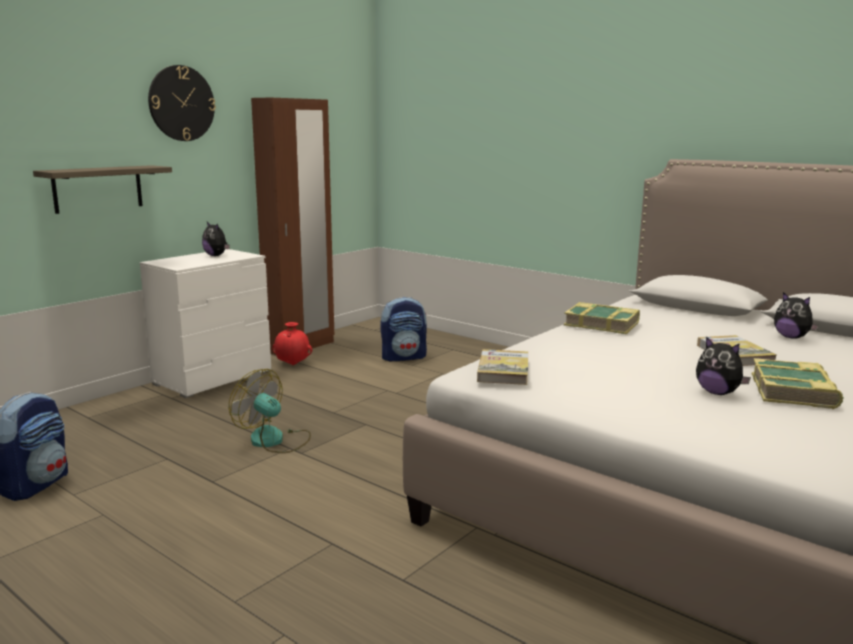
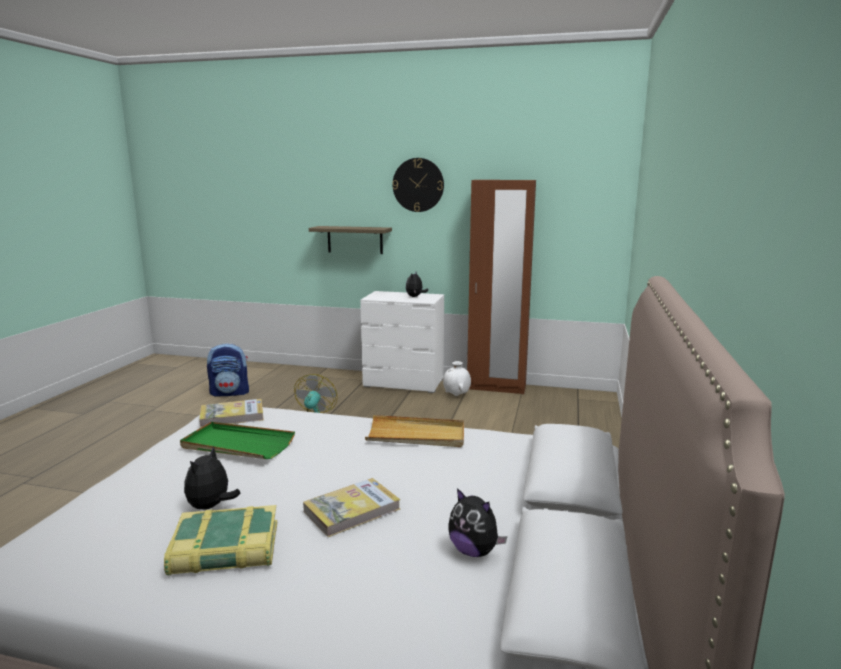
camera: 65 degrees right, 0 degrees up
(293, 364) = (456, 395): red vase -> white vase
(404, 357) = (526, 425): backpack -> none
(591, 373) = (237, 445): none -> green tray
(601, 324) = (416, 435): book -> beige tray
(791, 337) = (474, 551): plush toy -> plush toy turned 75 degrees counterclockwise

